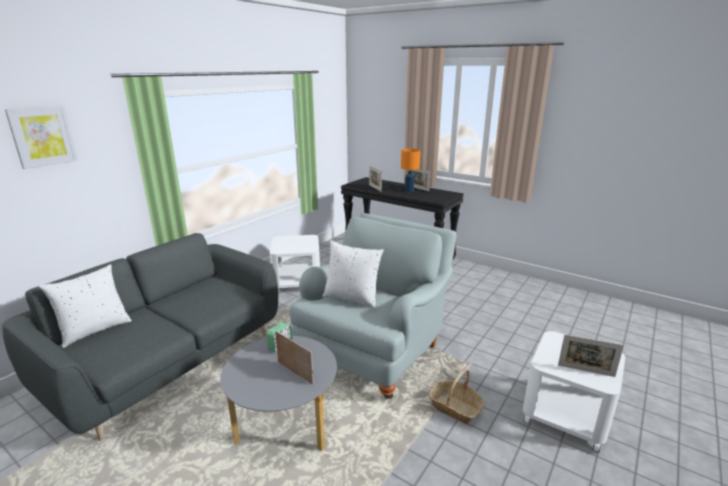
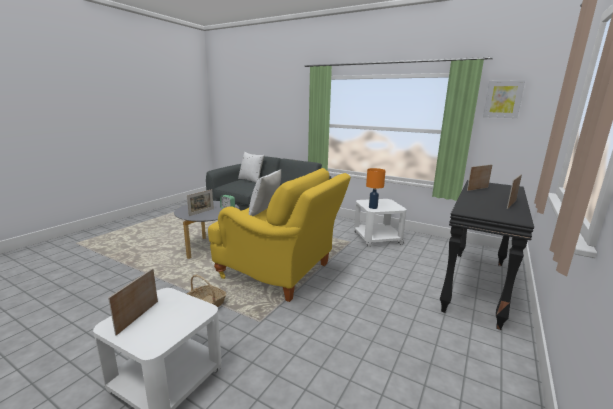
camera: 85 degrees right, 5 degrees down
(42, 136) = (280, 95): picture -> picture (503, 99)
(374, 350) = (281, 272): grey armchair -> yellow armchair
(409, 191) = (490, 200): orange table lamp -> orange table lamp (372, 207)

